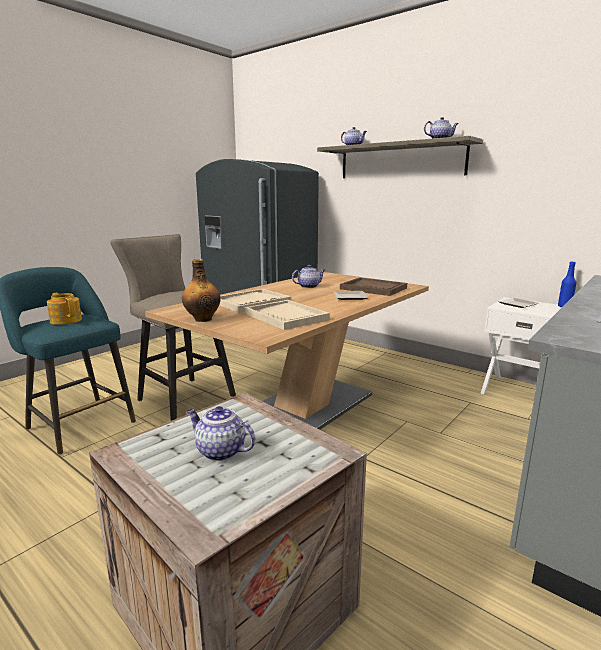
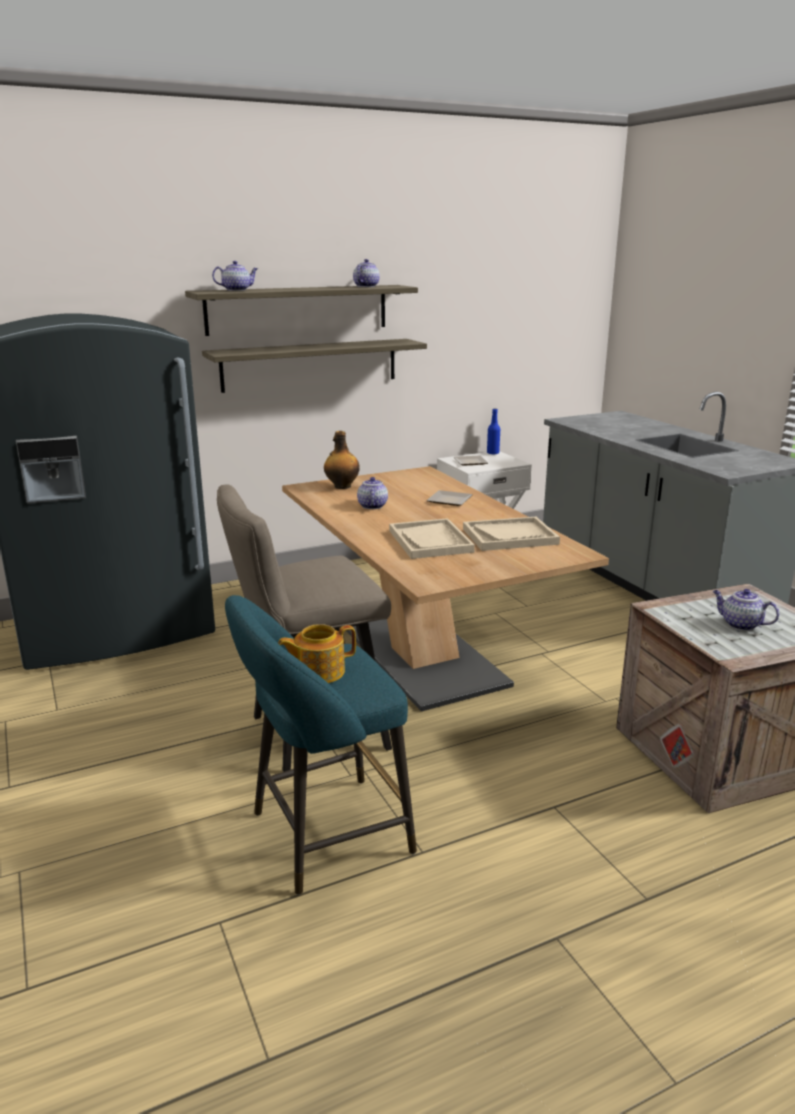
camera: 65 degrees left, 5 degrees up
(203, 319) = (489, 571): bottle -> bottle (342, 486)
(219, 451) = (740, 624): teapot -> teapot turned 75 degrees clockwise
(373, 288) = (418, 485): brown tray -> none
(404, 202) = (310, 365): none -> shelf

